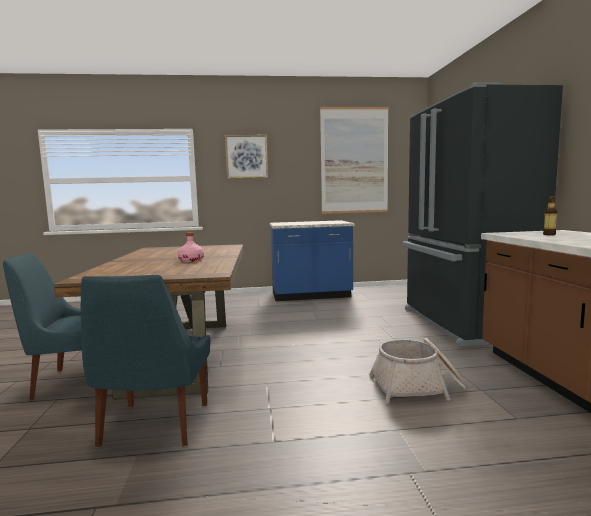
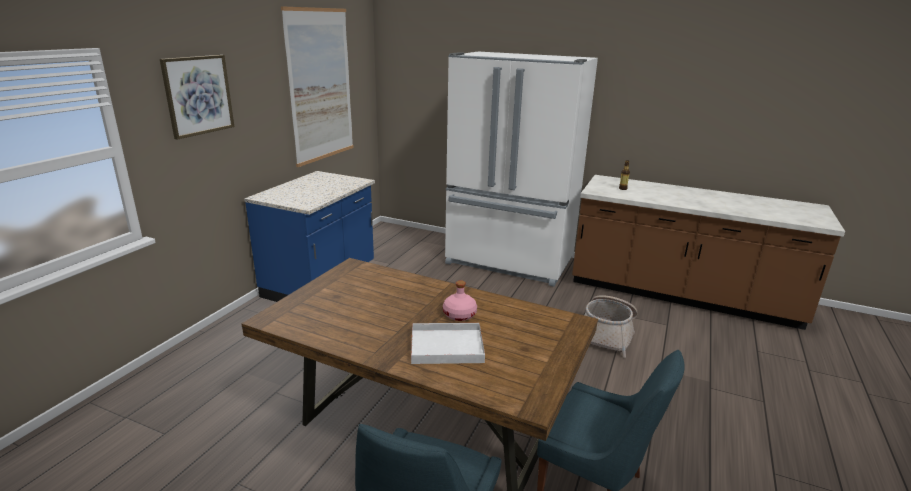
camera: 60 degrees left, 15 degrees up
(144, 263) = (445, 346): none -> white tray
(463, 324) = (509, 262): black fridge -> white fridge

